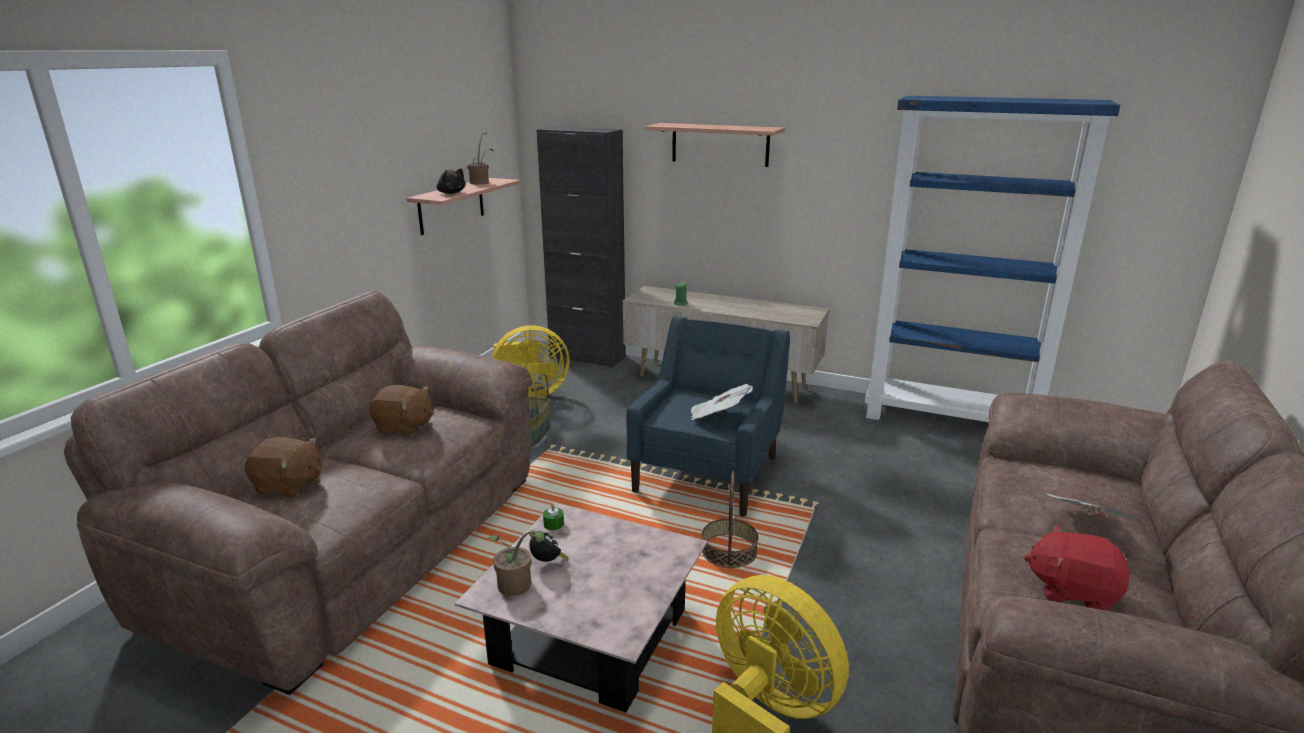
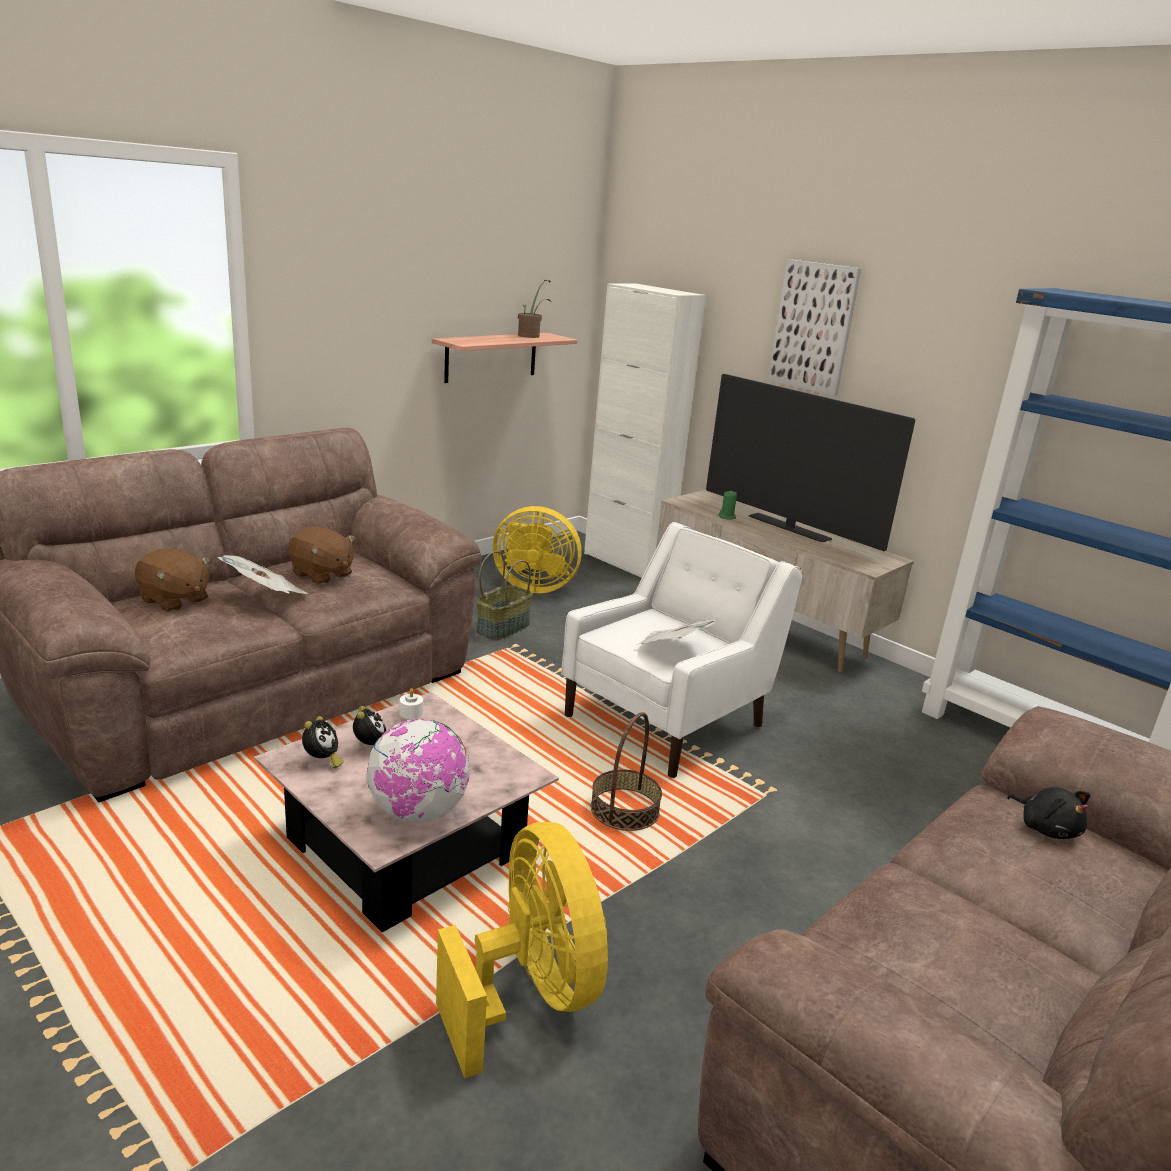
camera: 20 degrees right, 0 degrees up
(451, 193) = (483, 341): black plush toy -> black plush toy (1046, 828)
(516, 588) = (322, 761): potted plant -> alarm clock
(553, 524) = (411, 712): green candle -> white candle
(587, 356) = (626, 563): black cabinet -> white cabinet
(629, 603) = (418, 812): none -> globe
(708, 472) = (668, 720): blue armchair -> white armchair
(720, 144) = (813, 327): shelf -> picture
(730, 302) = (789, 528): none -> television
(1072, 591) = (923, 966): red plush toy -> none
(1086, 527) = (1027, 902): newspaper -> newspaper (265, 595)

